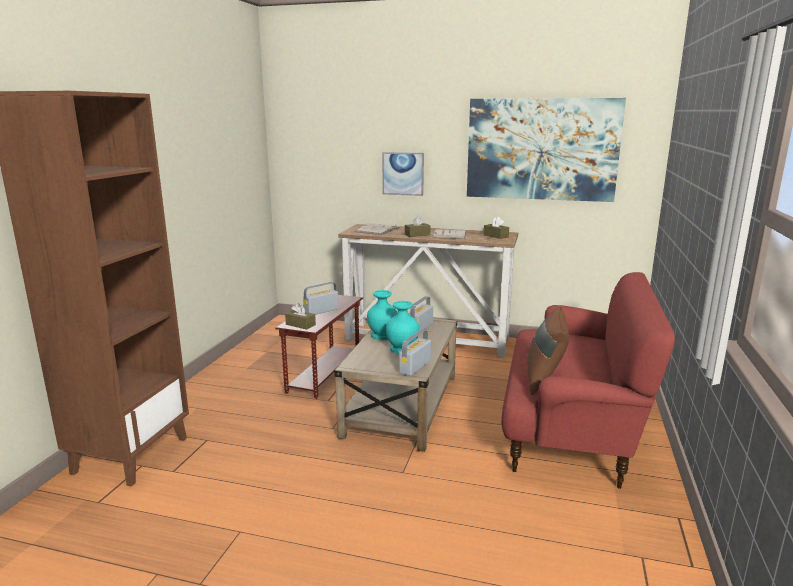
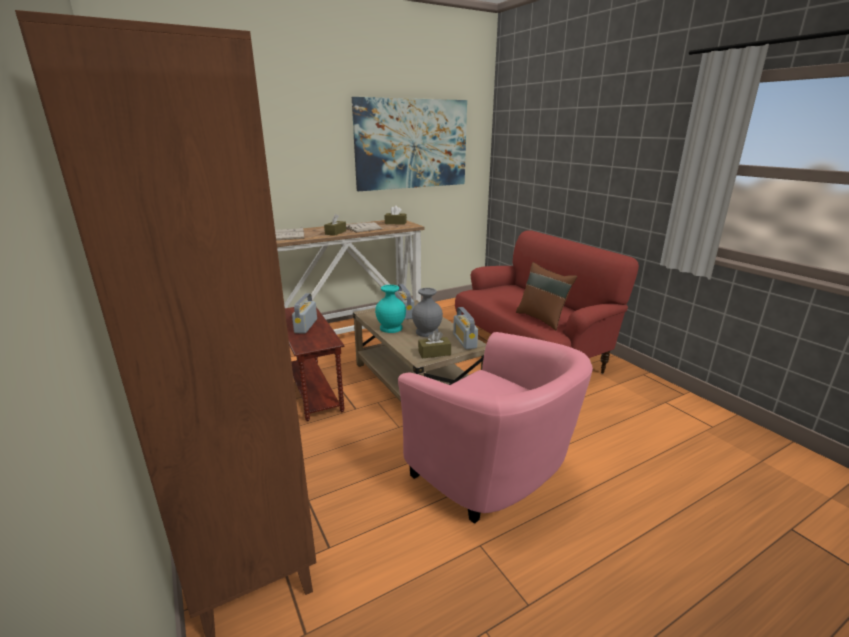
camera: 45 degrees left, 5 degrees up
(300, 324) = (315, 343): brown tissue box -> brown tissue box (434, 353)
(331, 500) = (494, 476): none -> pink armchair
(401, 349) = (427, 332): turquoise vase -> grey vase
(403, 173) = (293, 174): picture -> none

